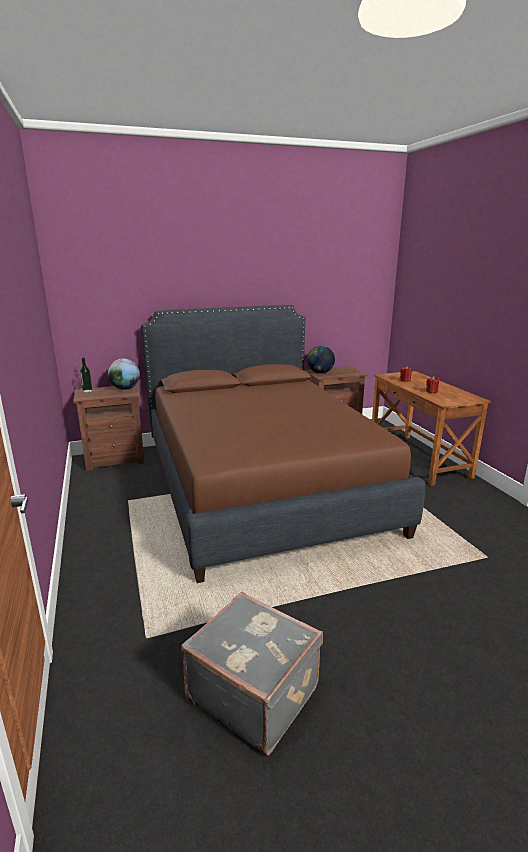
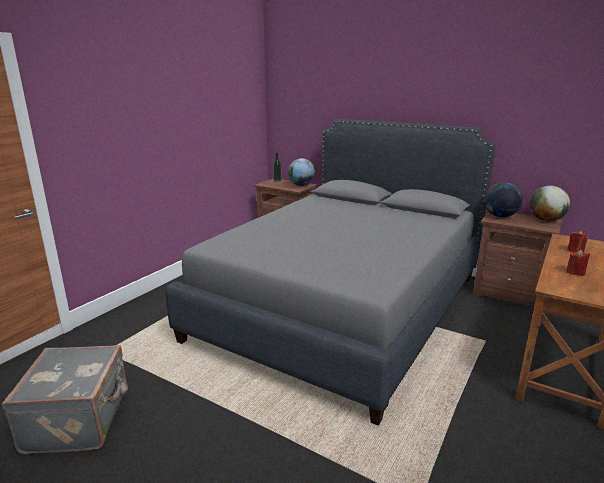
camera: 50 degrees right, 0 degrees up
(261, 484) = (343, 306): brown bed -> grey bed
(345, 368) = (546, 220): none -> globe

